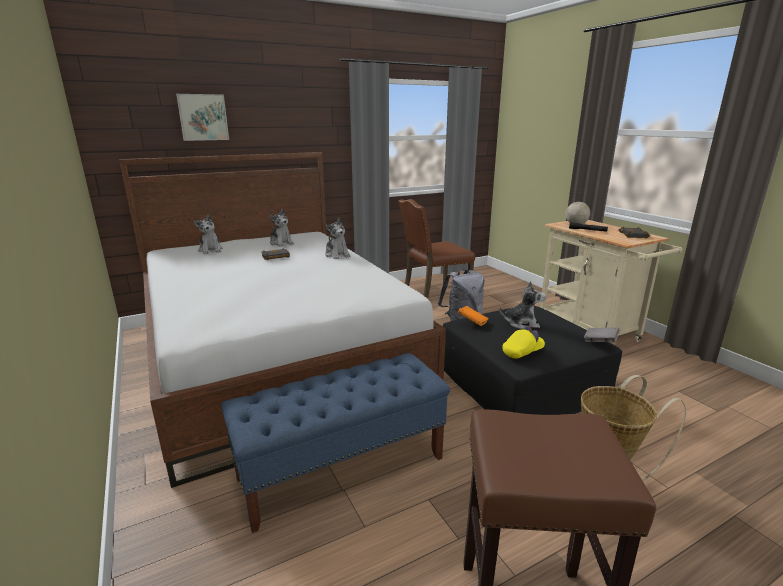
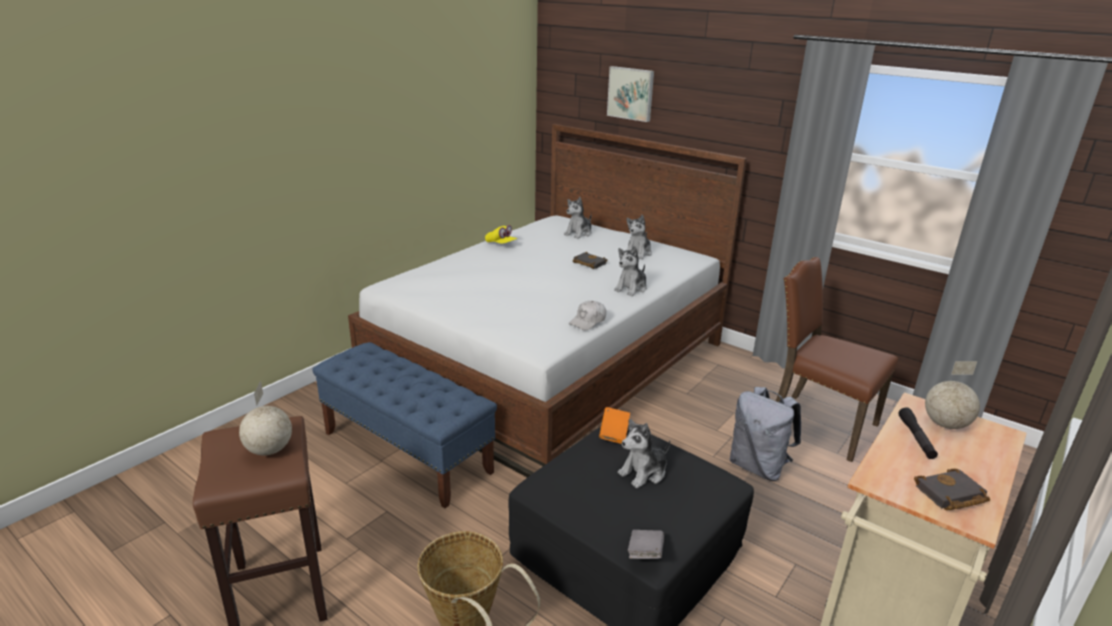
camera: 65 degrees right, 5 degrees up
(376, 273) = (588, 321): none -> white cap
(521, 323) = (643, 472): plush toy -> plush toy turned 75 degrees clockwise
(522, 352) = (559, 482): yellow cap -> yellow cap (501, 244)
(548, 435) = (269, 450): none -> globe

